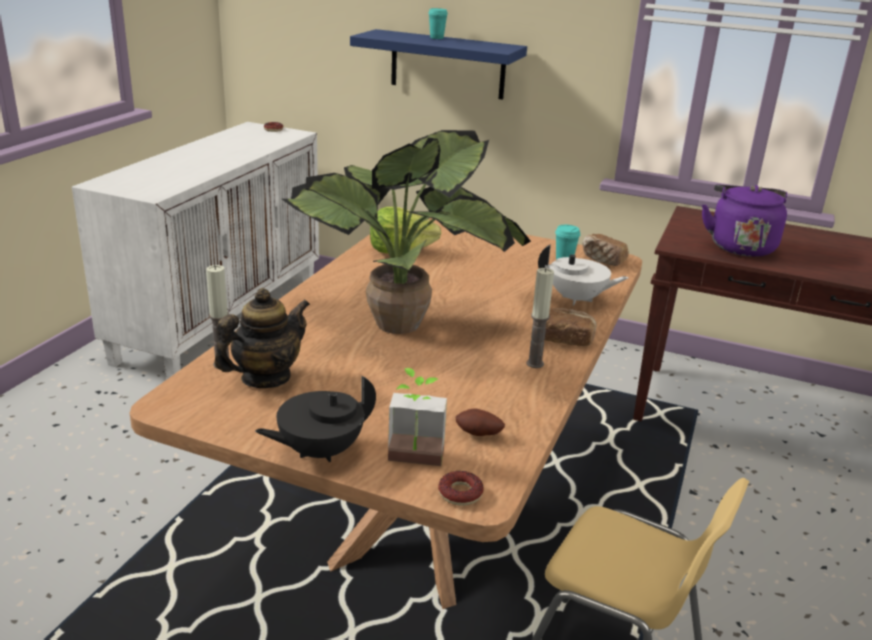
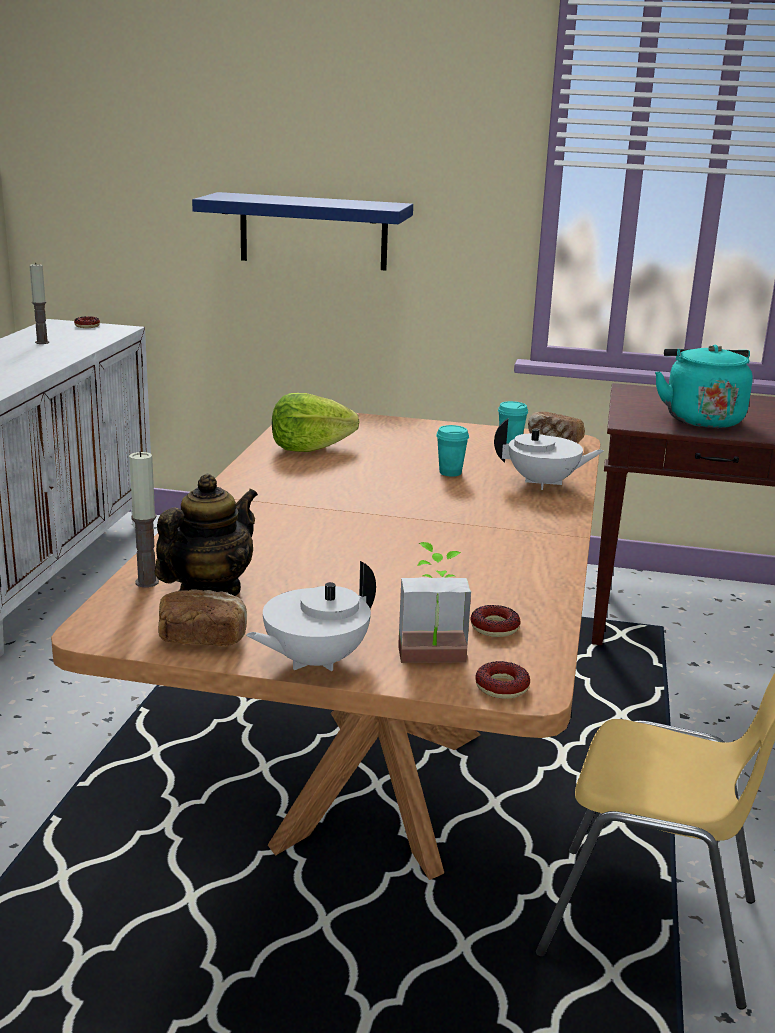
camera: 10 degrees left, 5 degrees down
(319, 451) = (314, 661): black teapot -> white teapot
(403, 320) = (349, 519): potted plant -> none
(436, 38) = (300, 198): turquoise cup -> turquoise cup (450, 472)
(478, 435) = (495, 627): potato -> donut
(535, 363) = (525, 551): candle -> candle (42, 342)
(565, 340) = (549, 525): bread -> bread (202, 638)
(740, 246) = (701, 419): purple kettle -> turquoise kettle

